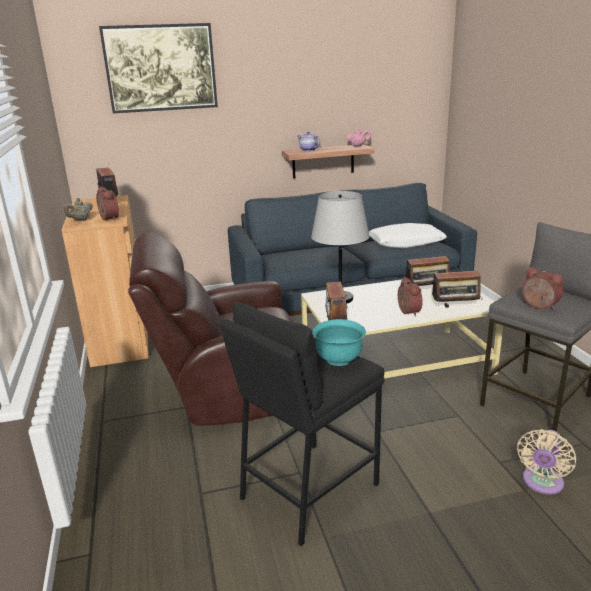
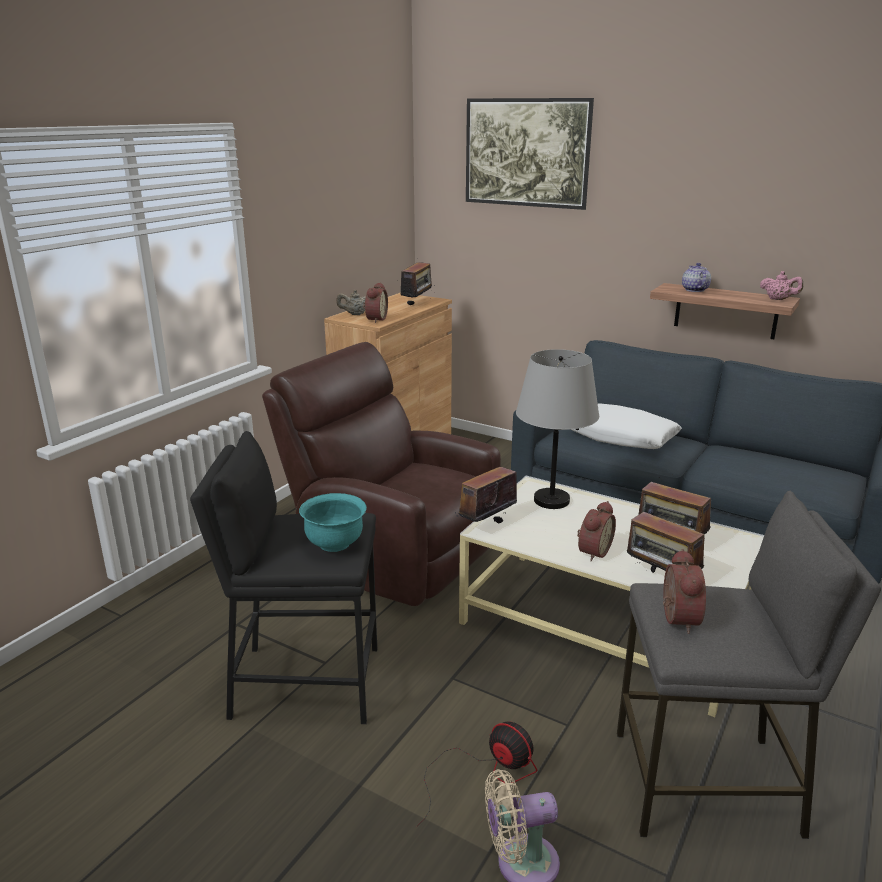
camera: 45 degrees right, 0 degrees up
(406, 243) = (788, 471): white pillow -> white pillow (619, 437)
(466, 460) = (485, 772): none -> fan

